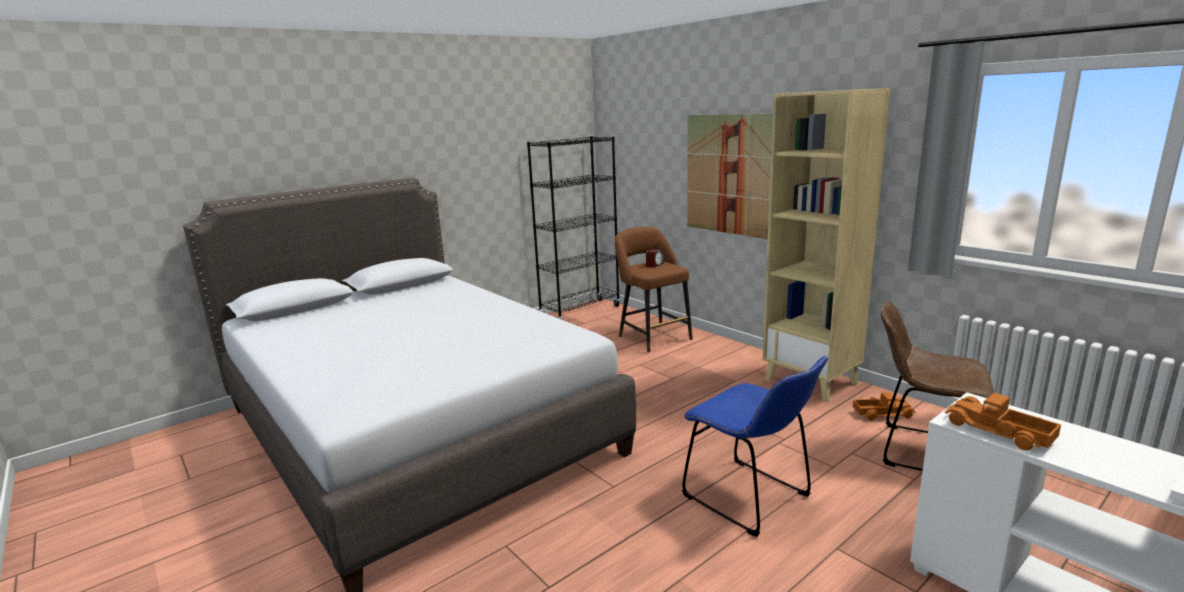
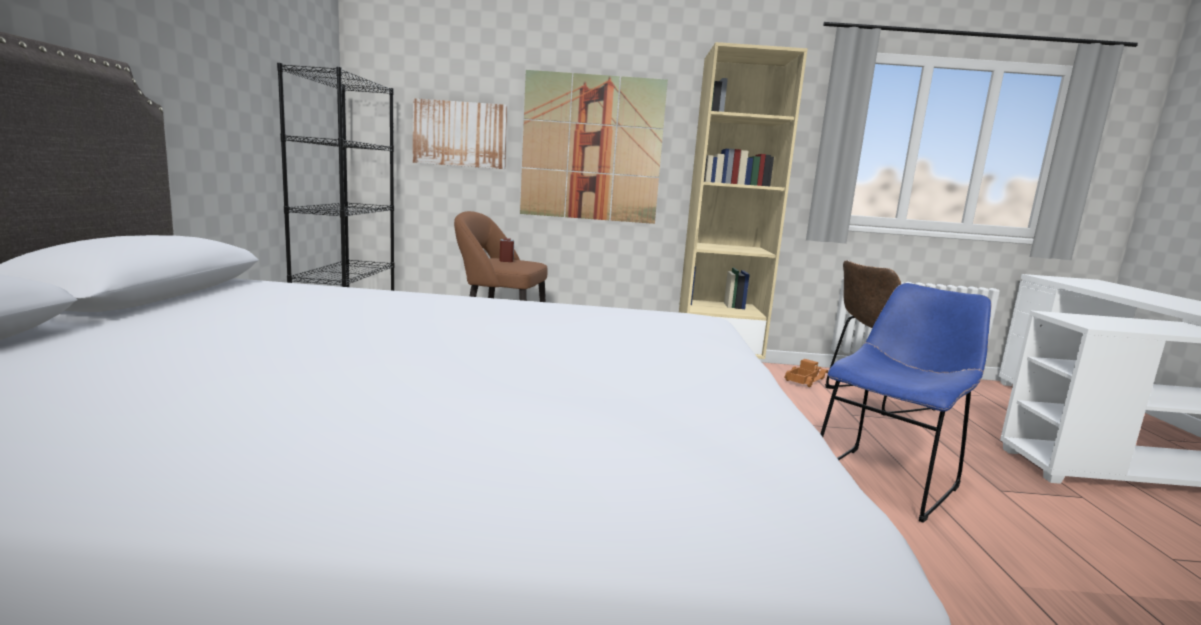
camera: 50 degrees left, 5 degrees down
(652, 165) = (460, 134): none -> picture
(751, 499) = (887, 479): blue chair -> blue chair turned 45 degrees counterclockwise
(998, 432) = (1120, 326): toy truck -> none

